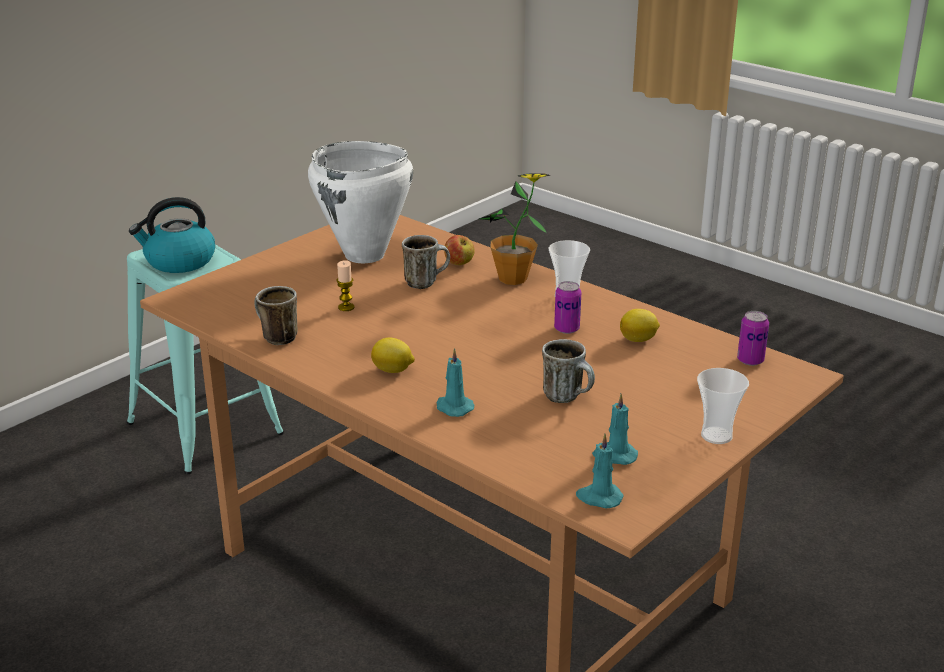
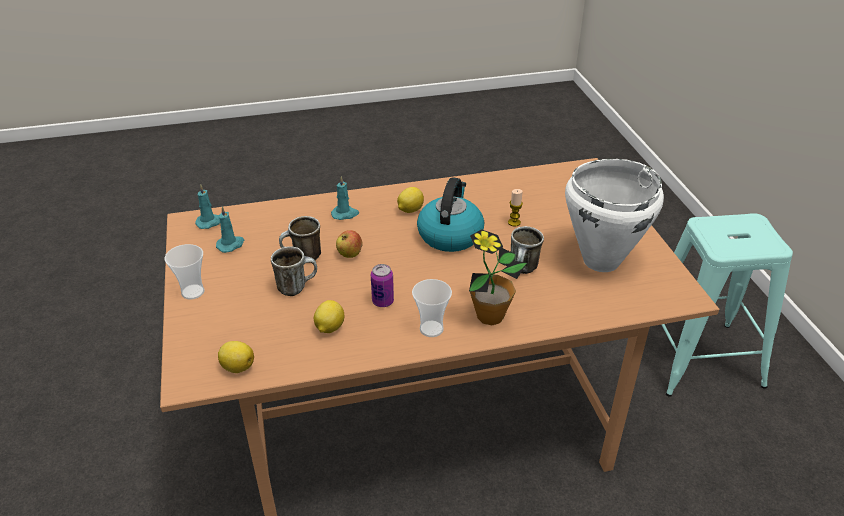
camera: 125 degrees right, 10 degrees up
(179, 261) = (729, 230): kettle -> kettle (450, 235)
(274, 337) = (496, 185): mug -> mug (297, 287)
(459, 263) = (545, 301): apple -> apple (350, 254)
(750, 360) = (237, 367): can -> lemon

